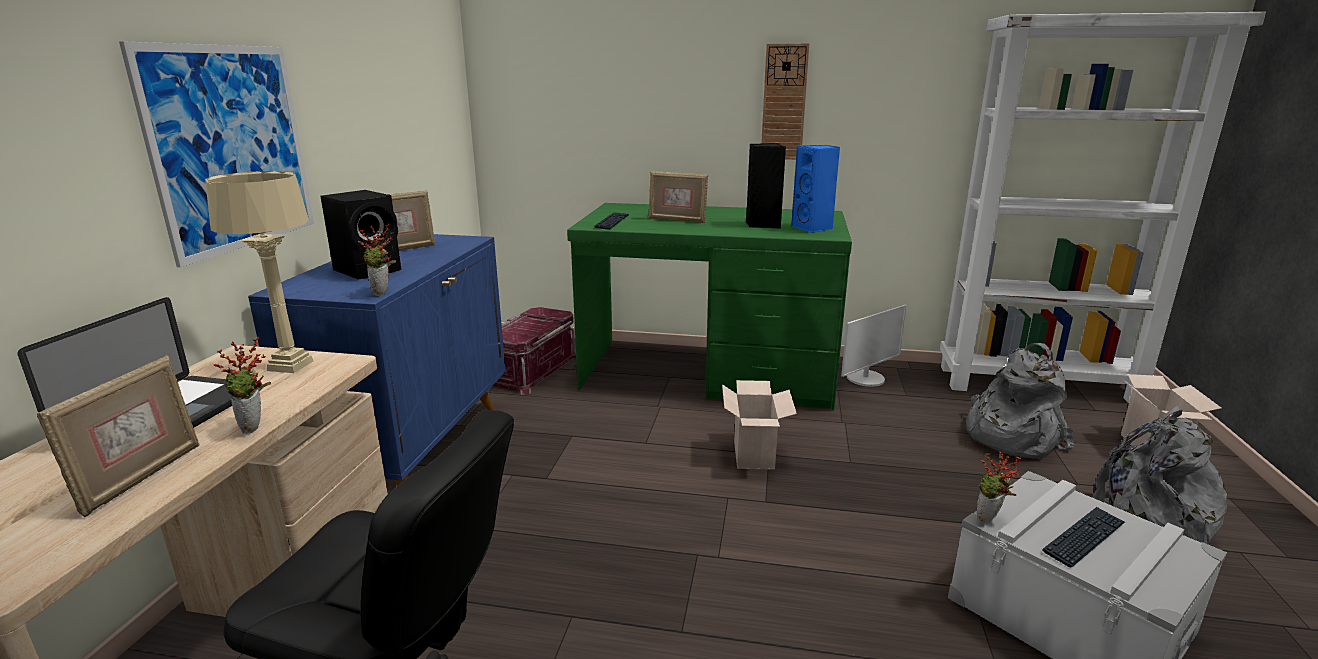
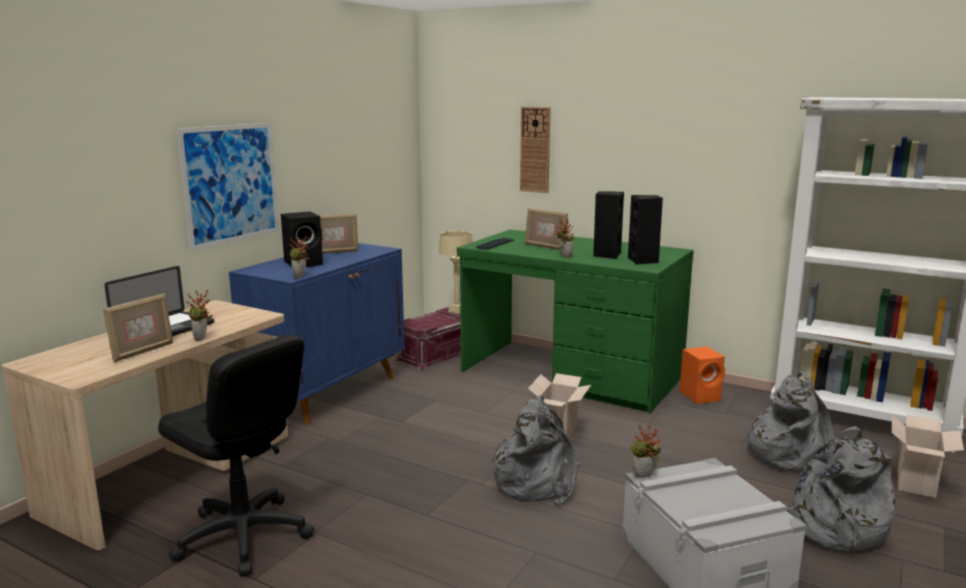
camera: 20 degrees right, 5 degrees down
(290, 365) = (236, 313): beige table lamp -> beige table lamp (456, 311)
(715, 230) = (563, 256): none -> potted plant
(784, 102) = (647, 158): wall clock -> wall clock (535, 150)
(785, 536) = (537, 481): none -> grey backpack
(813, 228) = (643, 261): blue speaker -> black speaker
(866, 378) = (701, 396): monitor -> orange speaker
(1084, 538) = (703, 498): keyboard -> none

